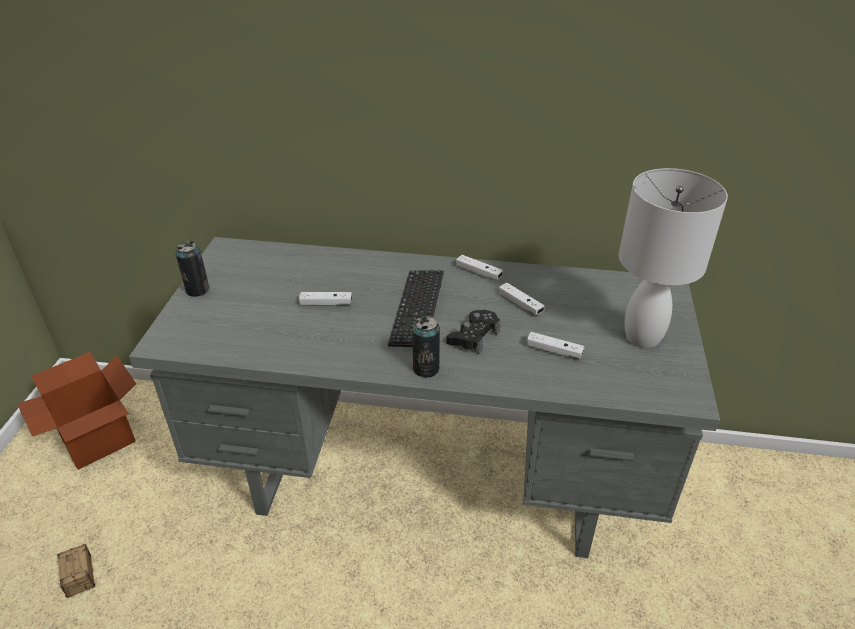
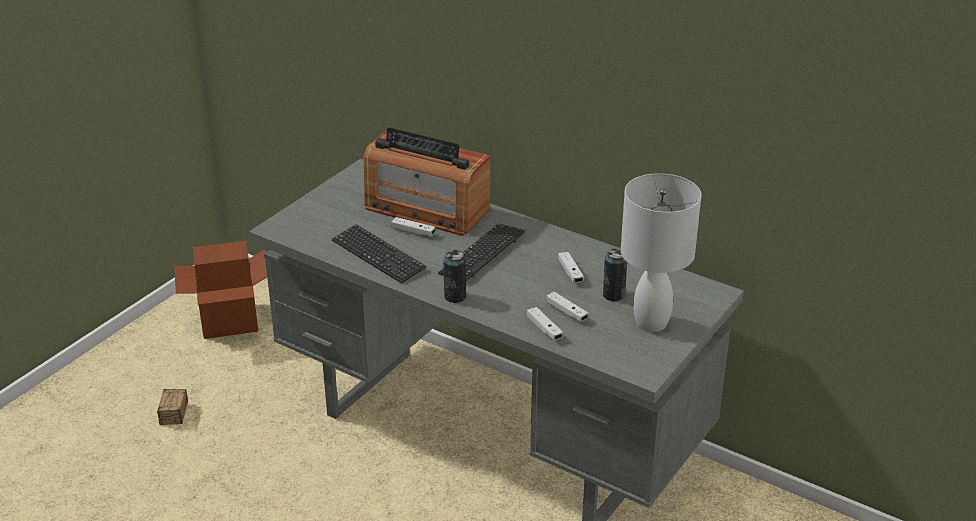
camera: 25 degrees right, 5 degrees down
(197, 290) = (322, 197): can -> can (613, 295)
(305, 343) = (378, 255): none -> keyboard
(323, 274) = (426, 209): none -> radio
(473, 336) = (511, 285): black game controller -> none
(478, 272) = (556, 240): white game controller -> white game controller (544, 329)

